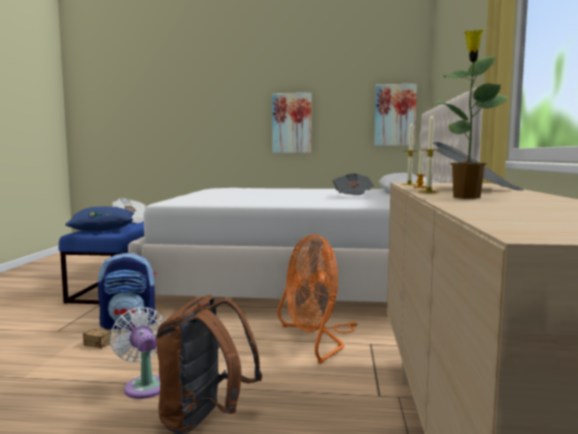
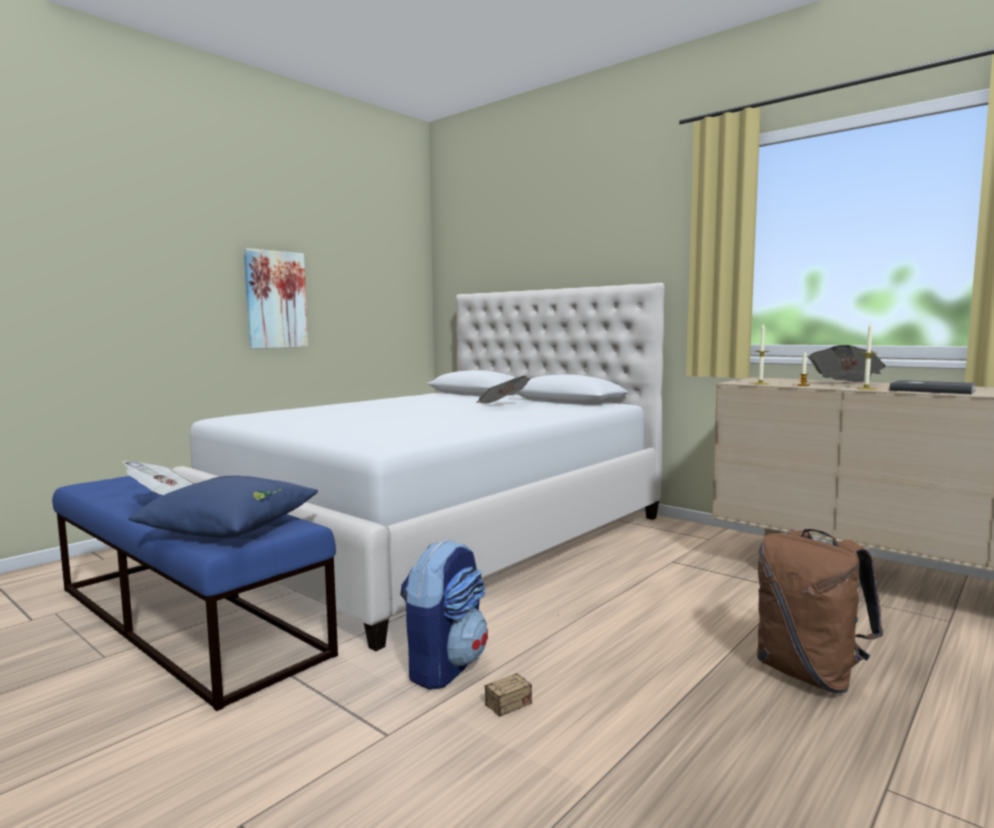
camera: 55 degrees left, 0 degrees up
(144, 385) = (696, 692): white fan -> none
(317, 339) = (637, 577): orange fan -> none
(395, 115) = (401, 294): picture -> none
(466, 197) = (931, 390): potted plant -> grey book

